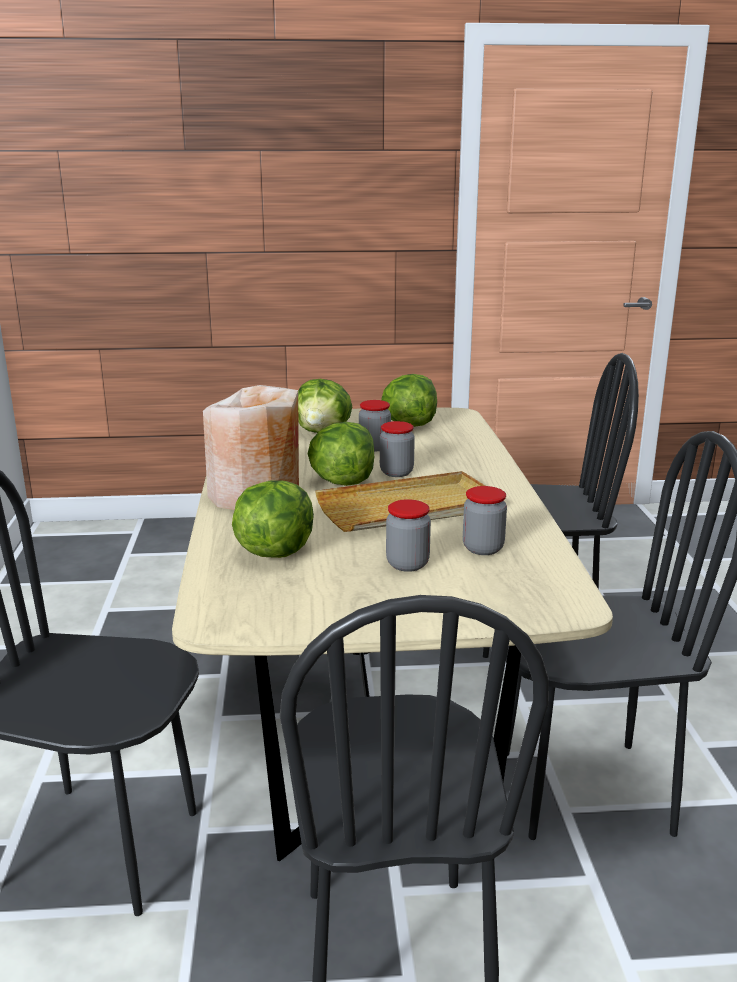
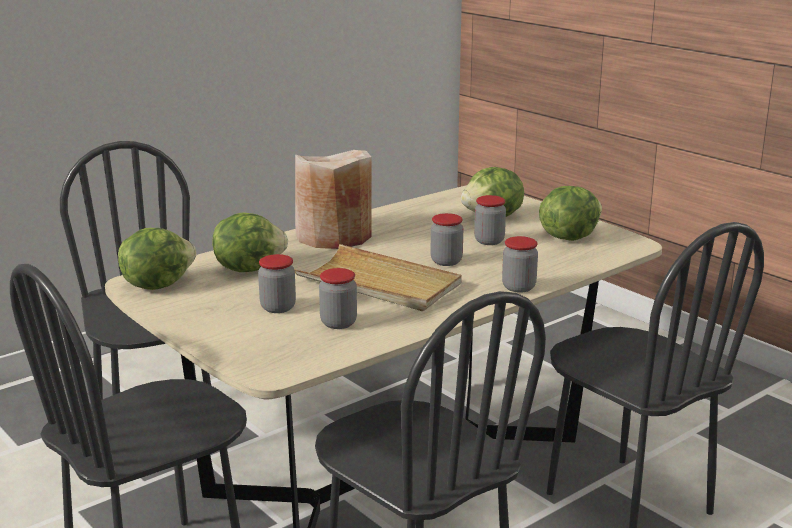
camera: 55 degrees right, 0 degrees up
(342, 482) = (397, 251): lettuce -> lettuce (157, 284)
(491, 467) = (518, 287): none -> jar

